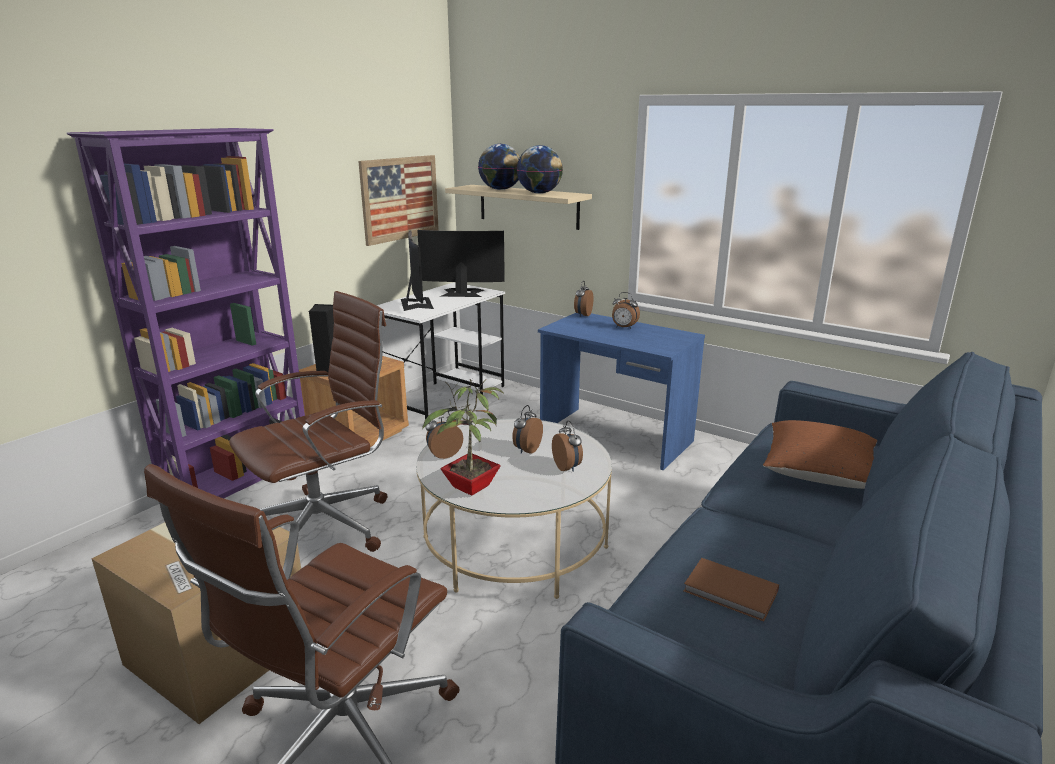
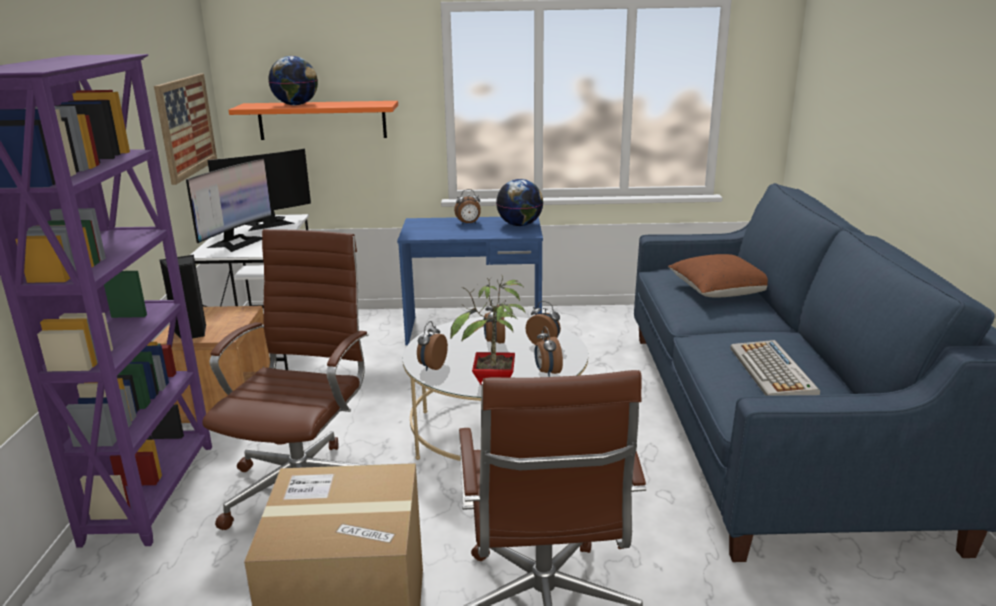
camera: 35 degrees left, 0 degrees up
(416, 304) = (237, 242): monitor -> monitor turned 75 degrees clockwise
(528, 206) = (322, 120): beige shelf -> orange shelf
(539, 193) = (348, 104): globe -> globe (520, 225)
(582, 315) = (416, 221): alarm clock -> alarm clock (547, 372)
(731, 592) = (773, 372): brown book -> keyboard

